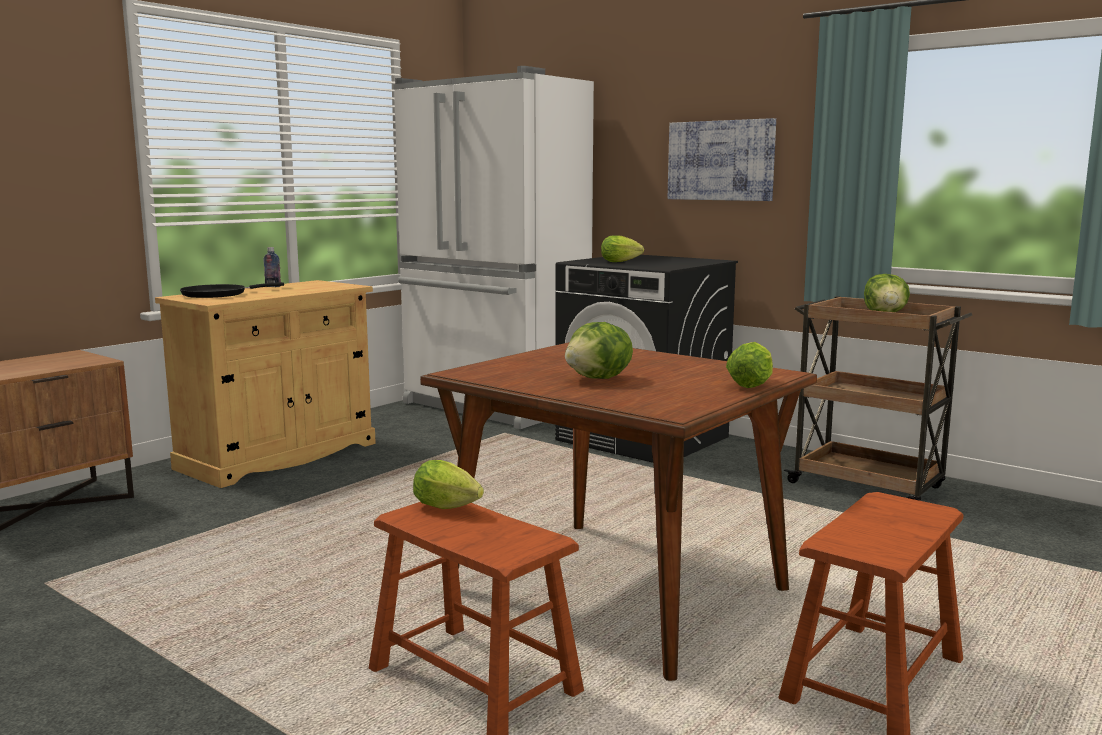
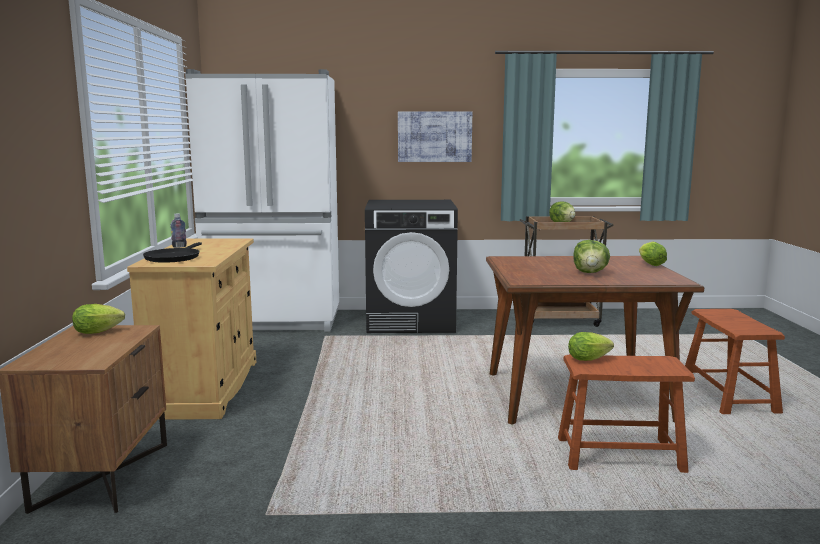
camera: 40 degrees left, 0 degrees up
(622, 262) = (402, 205): lettuce -> lettuce (100, 332)

